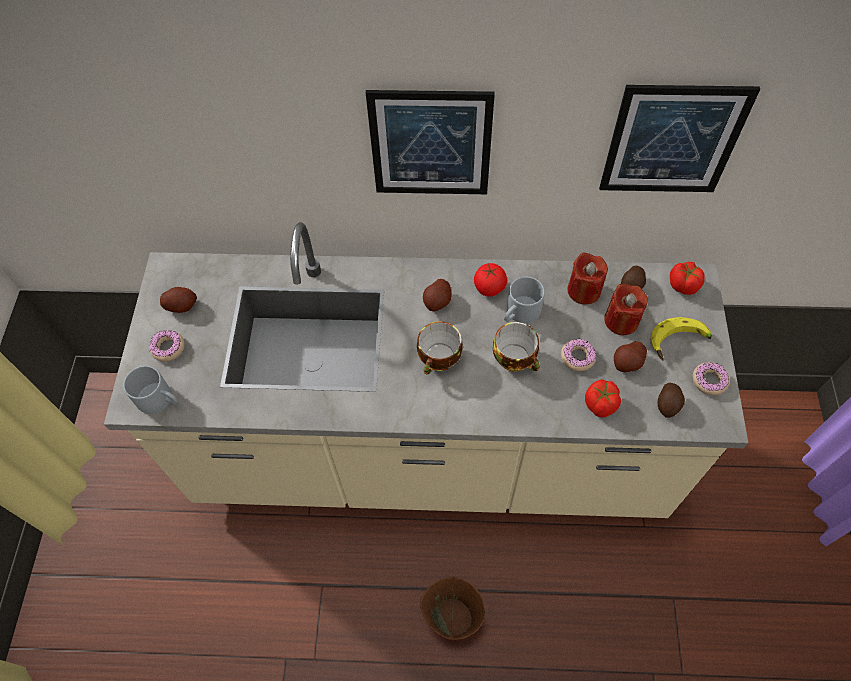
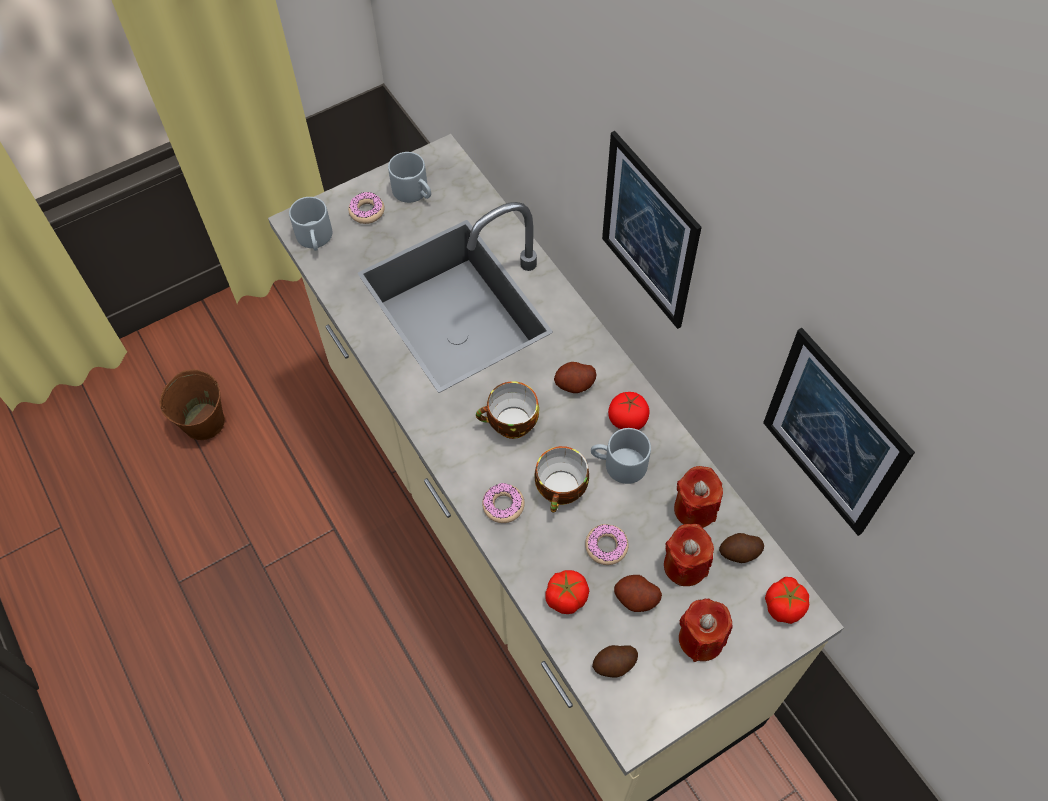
camera: 55 degrees right, 0 degrees up
(181, 305) = (415, 192): potato -> grey mug
(451, 617) = (376, 665): brown bucket -> brown bucket (204, 422)
(679, 343) = (701, 639): banana -> red candle
(709, 381) = (676, 694): donut -> donut (503, 505)

